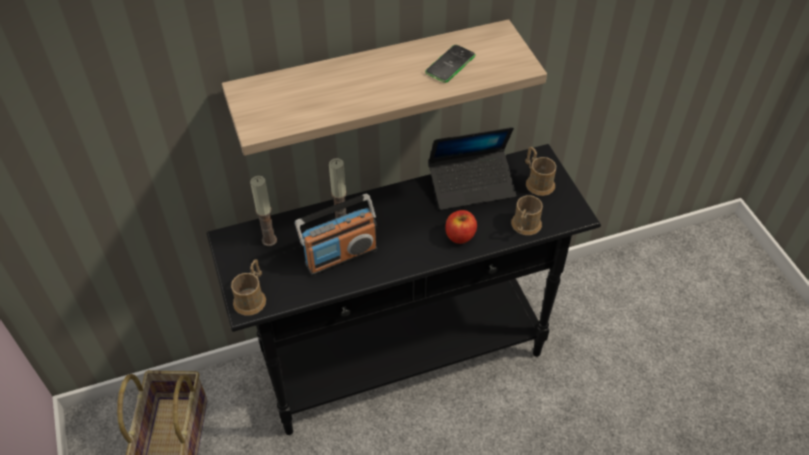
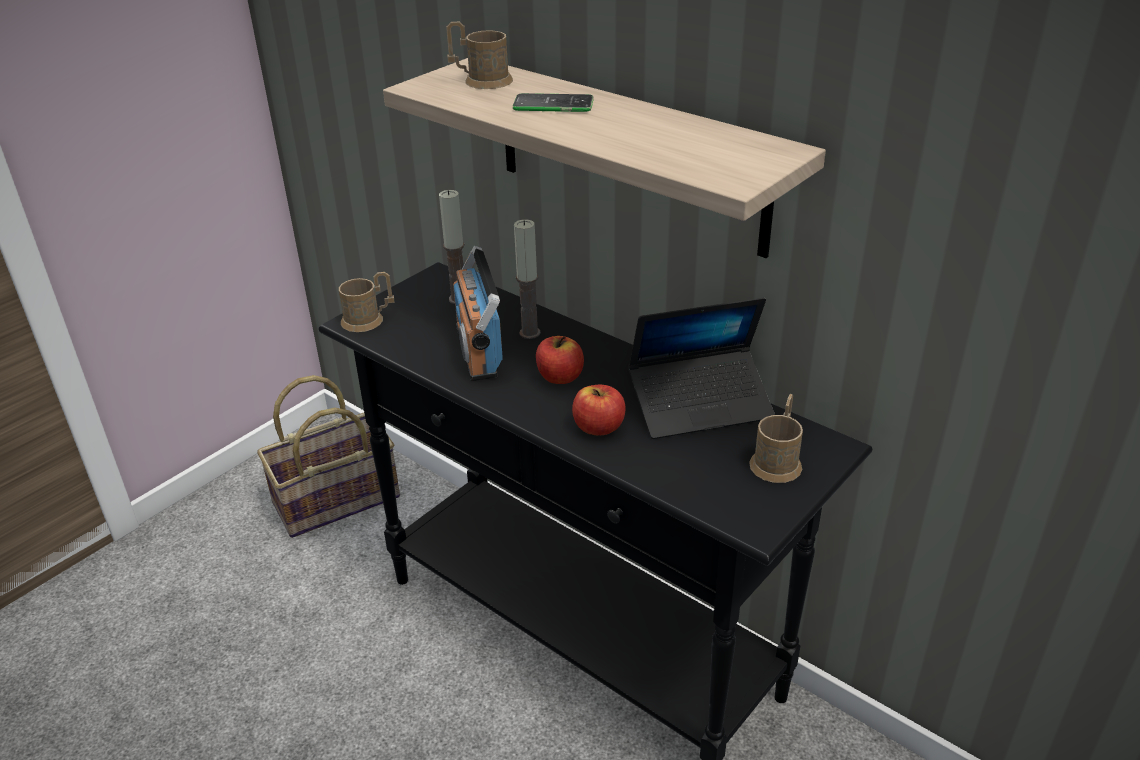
camera: 60 degrees right, 15 degrees down
(340, 256) = (478, 351): radio -> radio turned 45 degrees clockwise
(399, 230) = (560, 377): none -> apple
(450, 64) = (666, 140): phone -> phone (553, 104)
(471, 185) = (700, 404): laptop -> laptop turned 60 degrees counterclockwise
(524, 226) = (675, 479): brown mug -> brown mug (481, 81)

